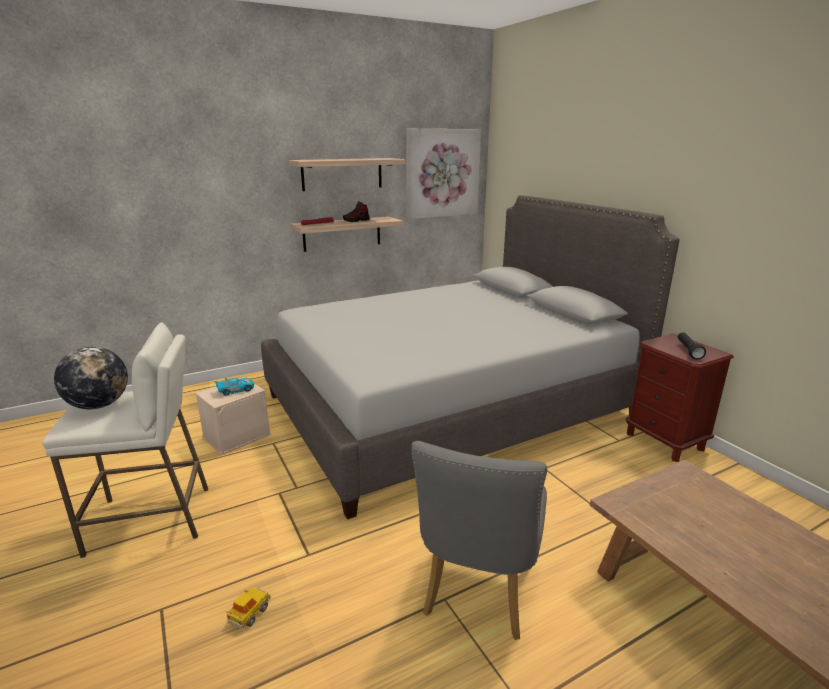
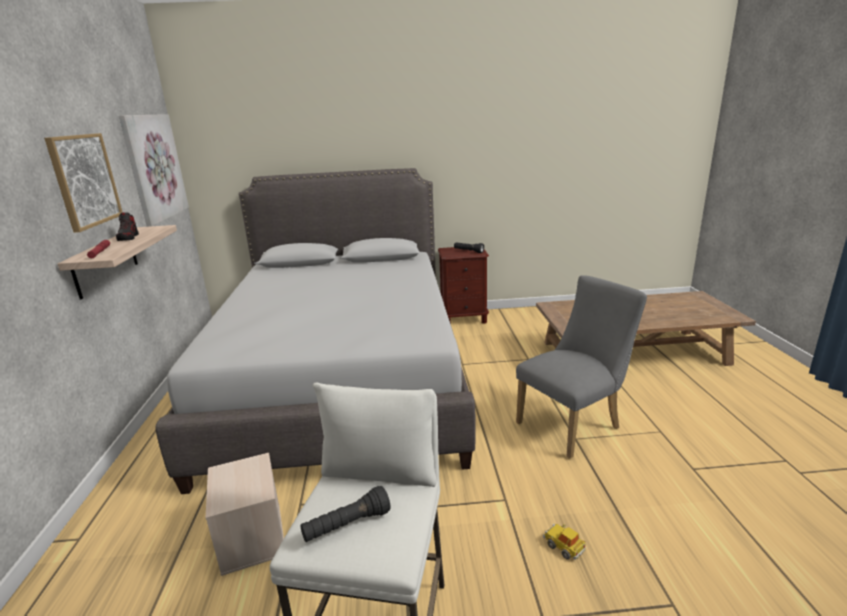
camera: 65 degrees left, 0 degrees up
(99, 405) = (347, 525): globe -> black flashlight
(235, 390) = (242, 476): toy car -> none
(342, 174) = (85, 180): shelf -> picture
(478, 593) = (573, 424): grey chair -> grey chair turned 75 degrees counterclockwise

